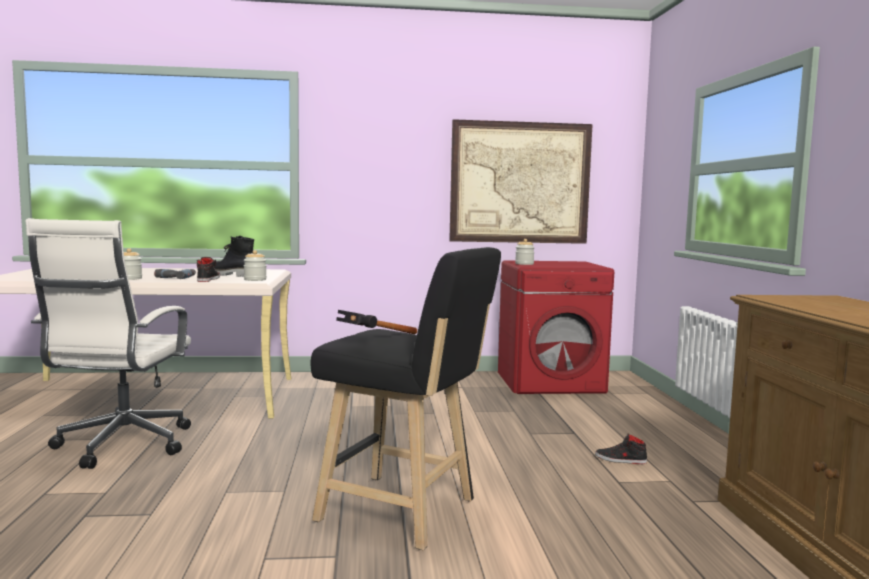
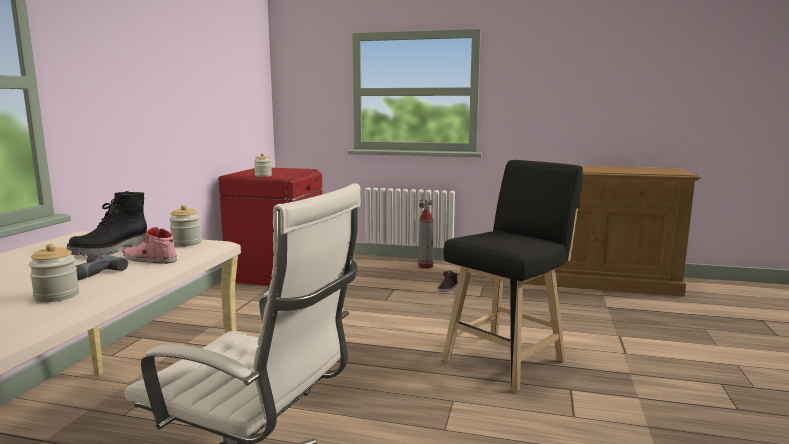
camera: 70 degrees left, 5 degrees up
(208, 279) = (149, 259): black shoe -> pink shoe
(375, 342) = (519, 241): hammer -> none
(520, 182) = (218, 100): picture -> none
(695, 439) = (425, 266): none -> fire extinguisher

